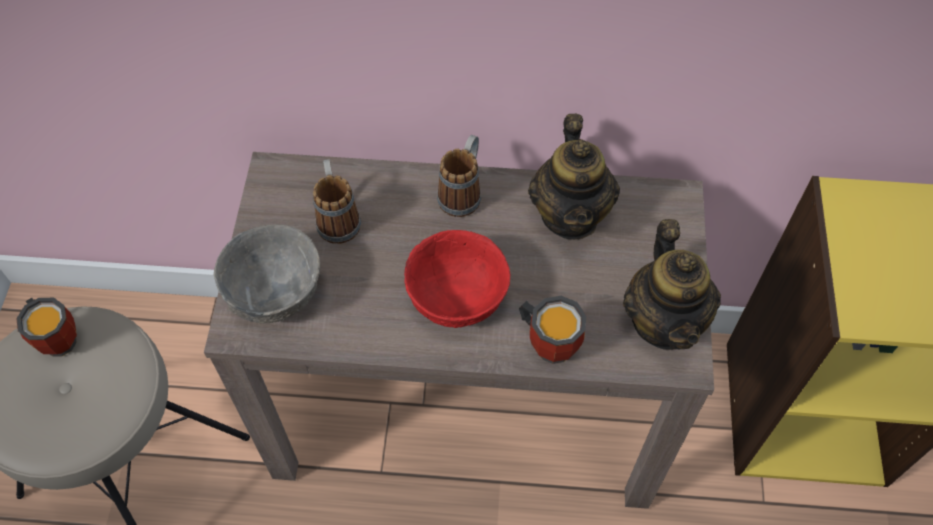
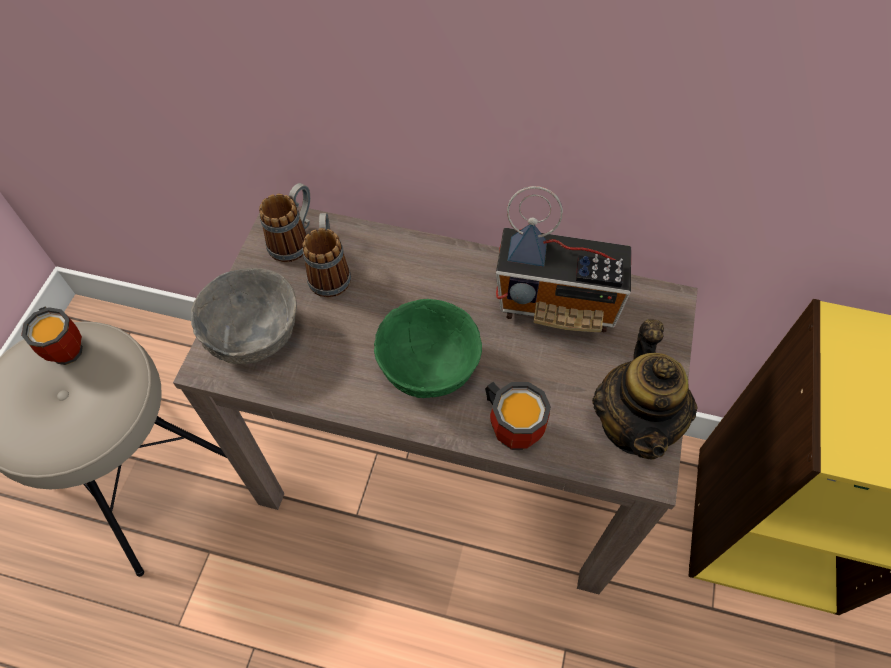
camera: 10 degrees right, 0 degrees up
(455, 298) = (427, 368): red bowl -> green bowl
(463, 192) = (456, 265): mug -> mug (294, 240)
(570, 215) = (557, 303): teapot -> radio

